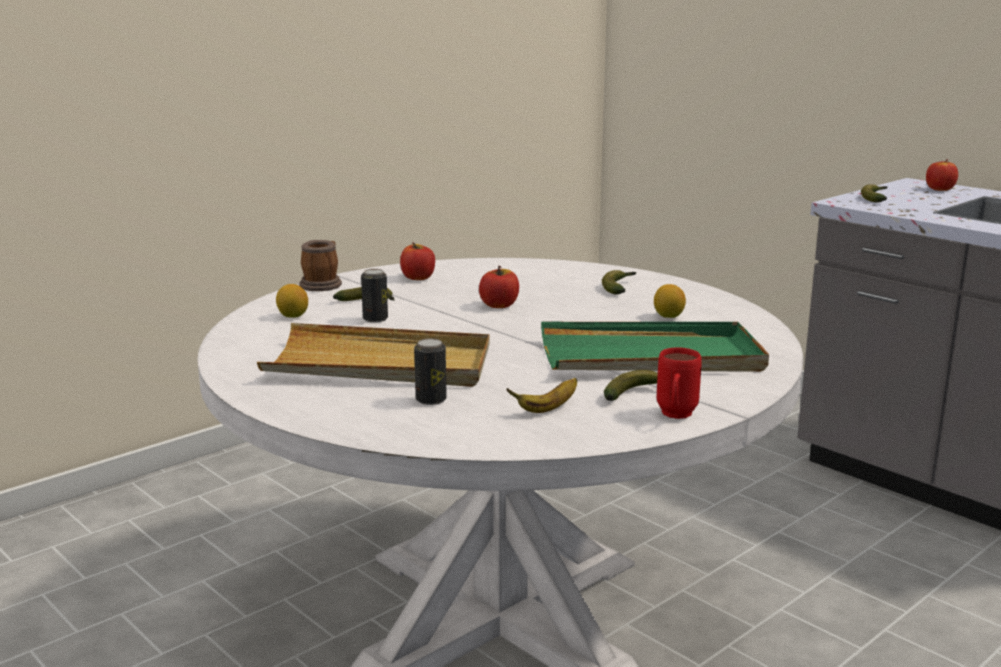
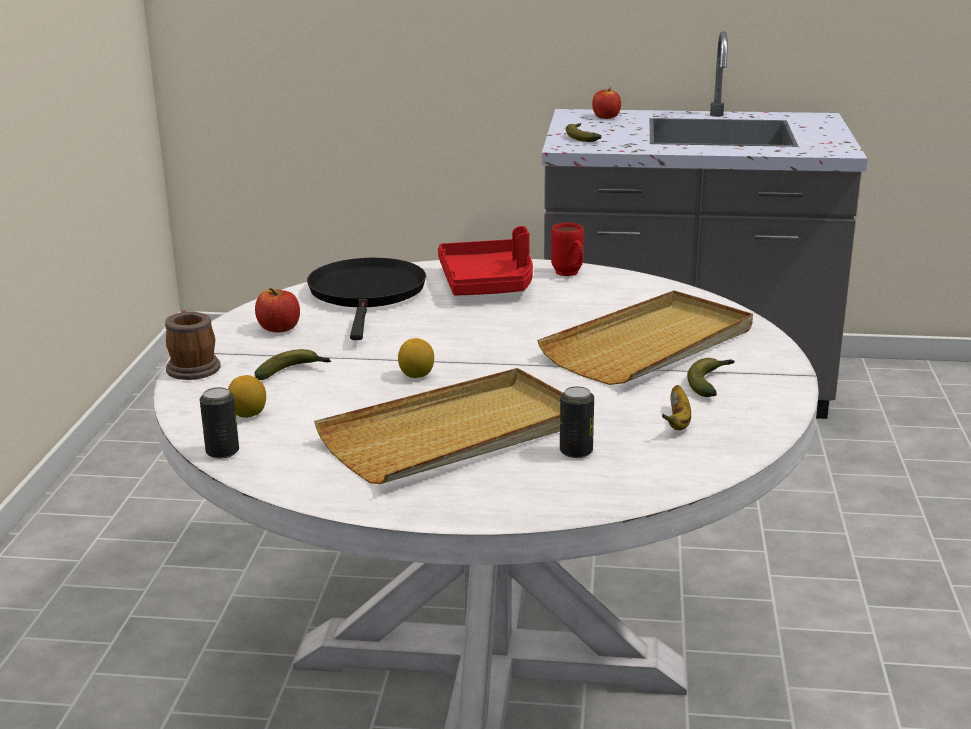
camera: 40 degrees left, 5 degrees up
(375, 319) = (342, 389): can -> can (222, 452)
(499, 305) = (425, 335): apple -> none
(519, 273) = (367, 294): none -> black frying pan
(619, 287) = (488, 283): banana -> red tray
(651, 356) = (651, 345): green tray -> beige tray
(668, 316) = (586, 301): lemon -> lemon (416, 375)
(675, 417) = (773, 393): red mug -> red mug (570, 274)

